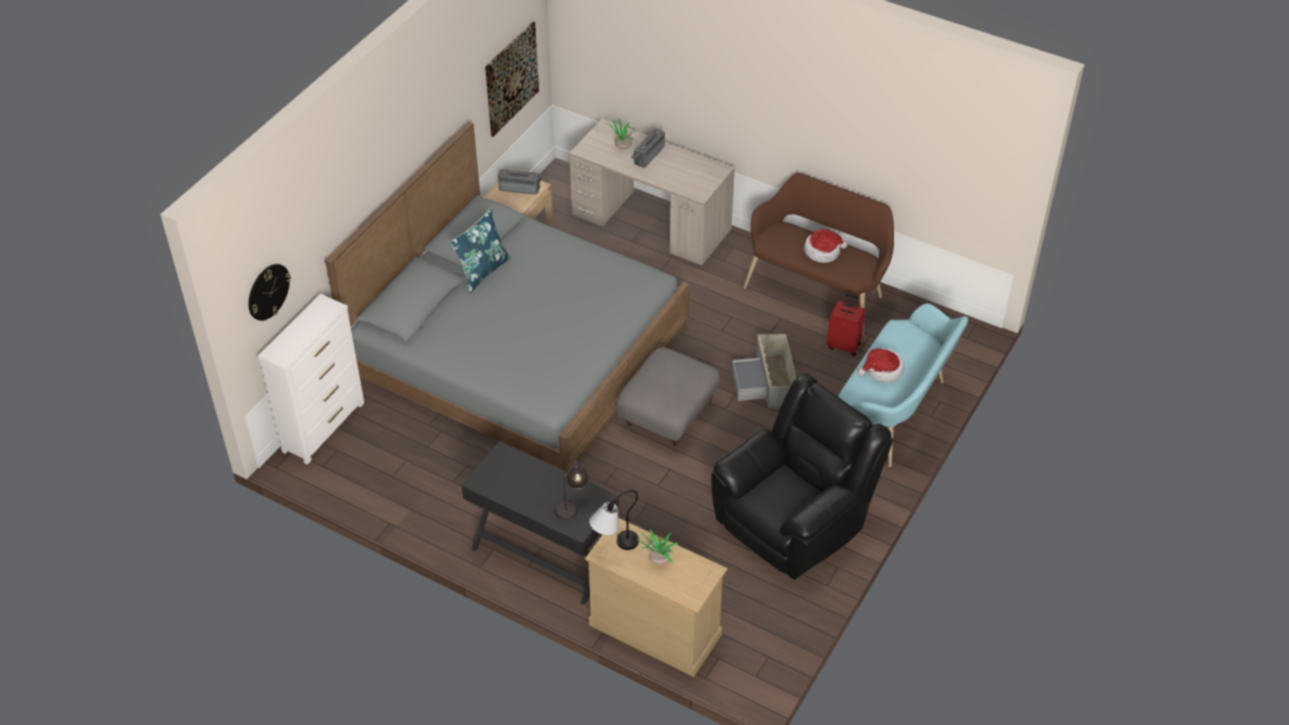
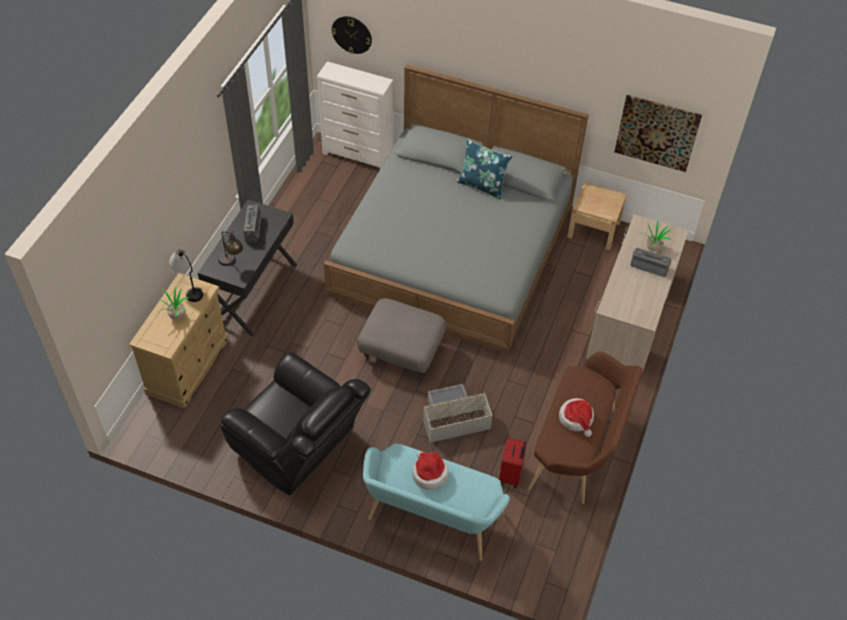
camera: 80 degrees right, 5 degrees up
(520, 187) = (604, 203): radio -> radio (254, 229)

